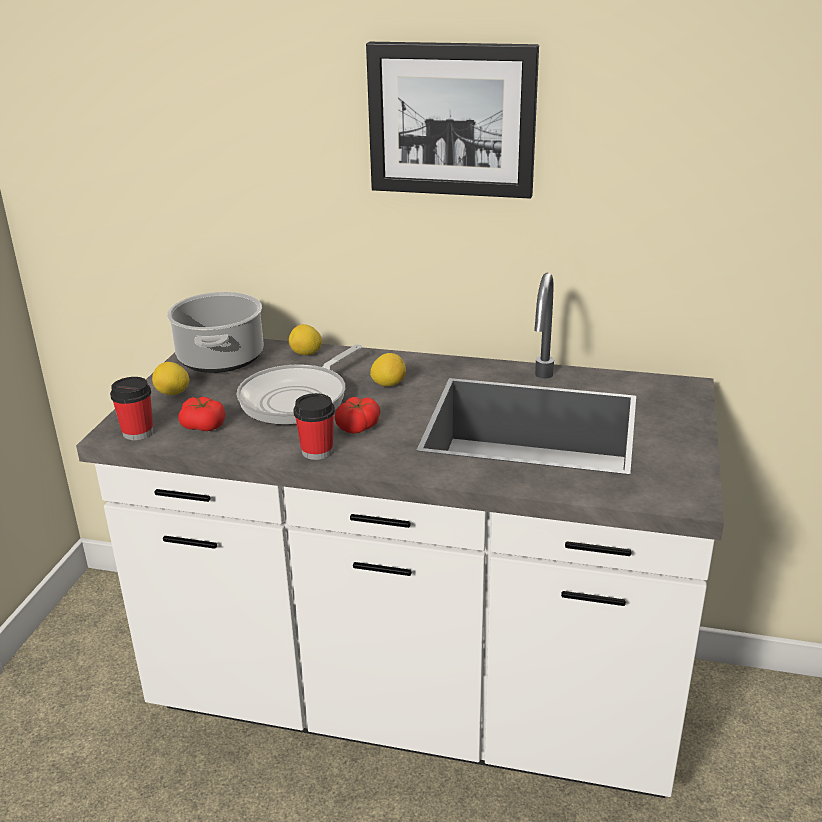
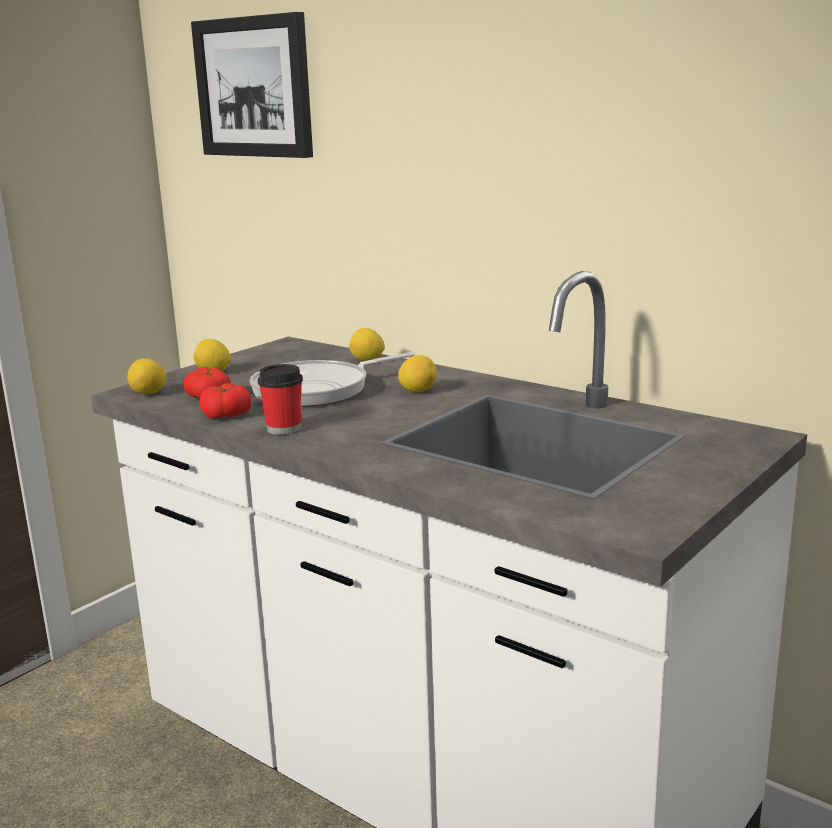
camera: 25 degrees right, 10 degrees down
(138, 432) = (149, 394): cup -> lemon
(221, 359) = (286, 355): cooking pot -> none
(358, 426) = (347, 417): tomato -> tomato (226, 415)
(452, 119) = (518, 104): picture -> picture (255, 87)

